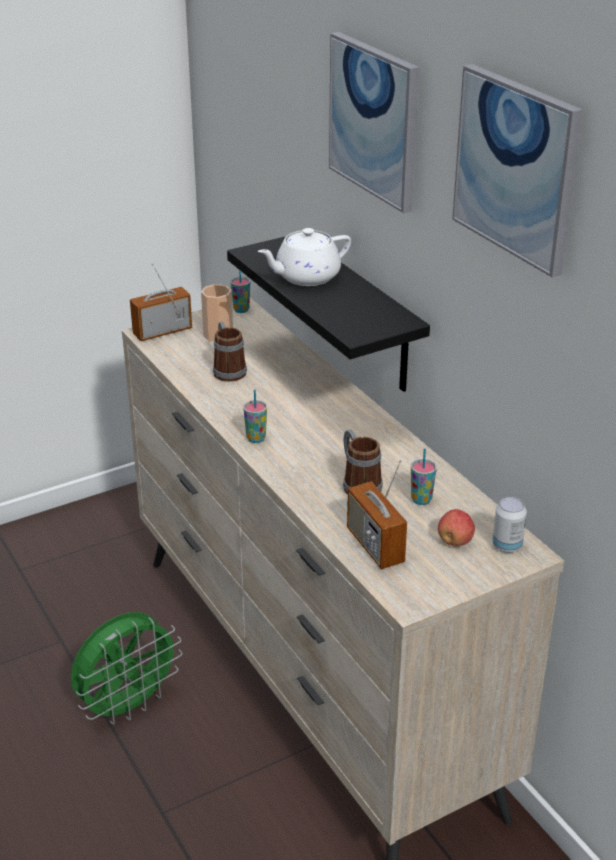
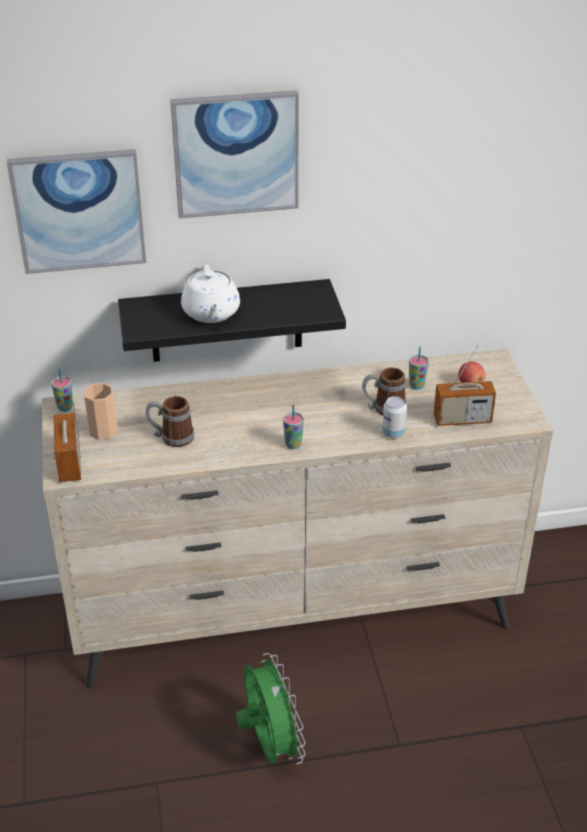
camera: 70 degrees left, 5 degrees up
(507, 546) = (484, 365): can -> can (393, 433)
(516, 168) = (423, 121): picture -> picture (79, 210)

